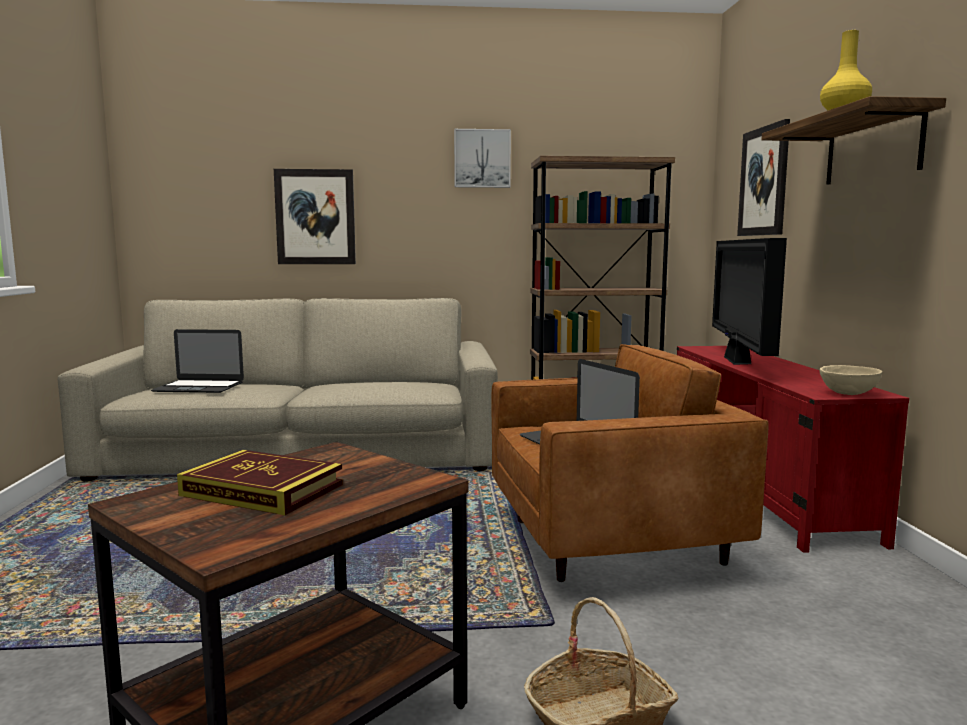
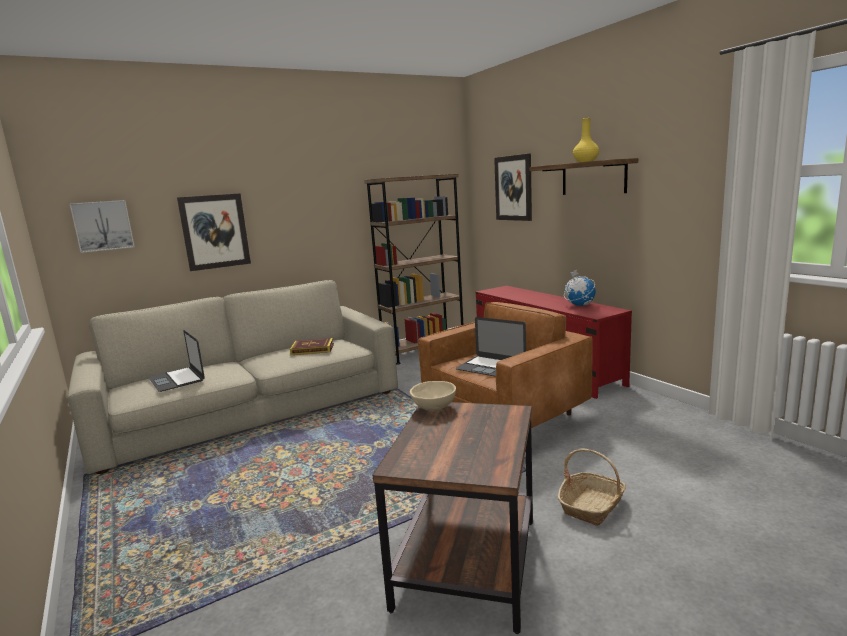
camera: 25 degrees left, 5 degrees up
(199, 387) = (176, 379): laptop -> laptop turned 75 degrees clockwise
(262, 490) = (448, 439): book -> book (312, 349)
(482, 159) = (330, 178): picture -> picture (103, 225)
(736, 361) = (524, 298): television -> none
(816, 379) = (579, 305): none -> globe
(848, 394) = (606, 313): beige bowl -> beige bowl (434, 408)

